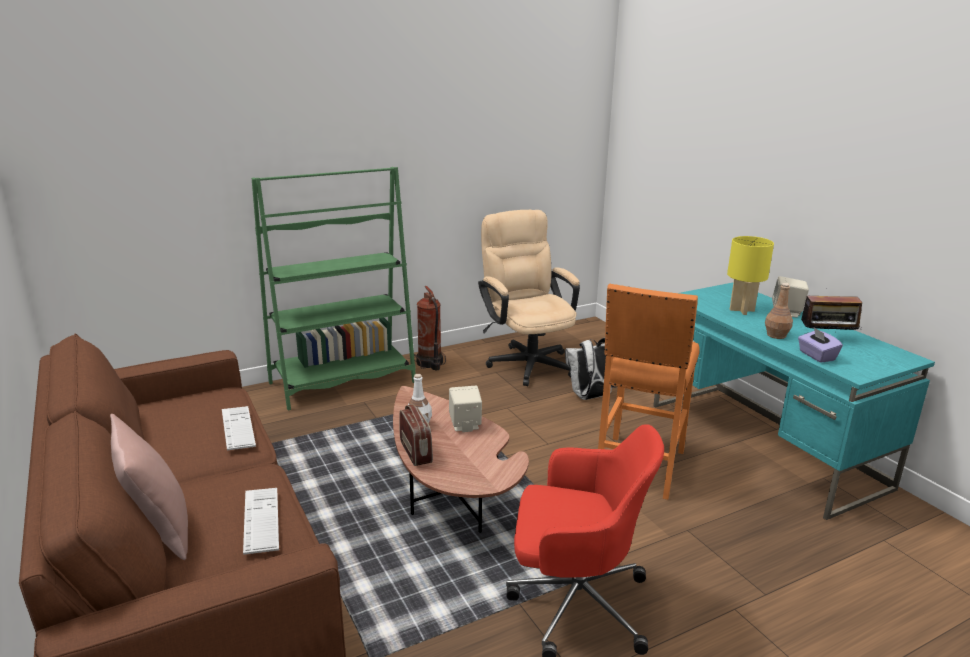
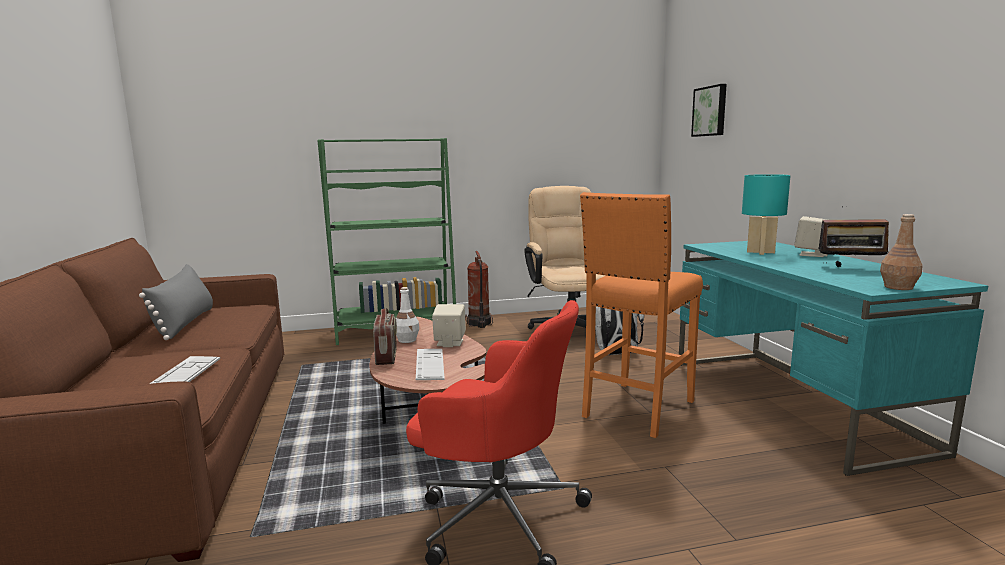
camera: 15 degrees right, 10 degrees down
(159, 530) = (93, 376): pink pillow -> none
(177, 434) = (185, 323): none -> grey pillow
(238, 428) = (236, 322): keyboard -> keyboard (430, 364)
(674, 136) = (710, 111): none -> picture
(742, 310) = (761, 252): yellow table lamp -> turquoise table lamp
(776, 335) = (788, 265): brown bottle -> brown bottle (898, 287)
(816, 356) = (828, 277): purple tissue box -> none

